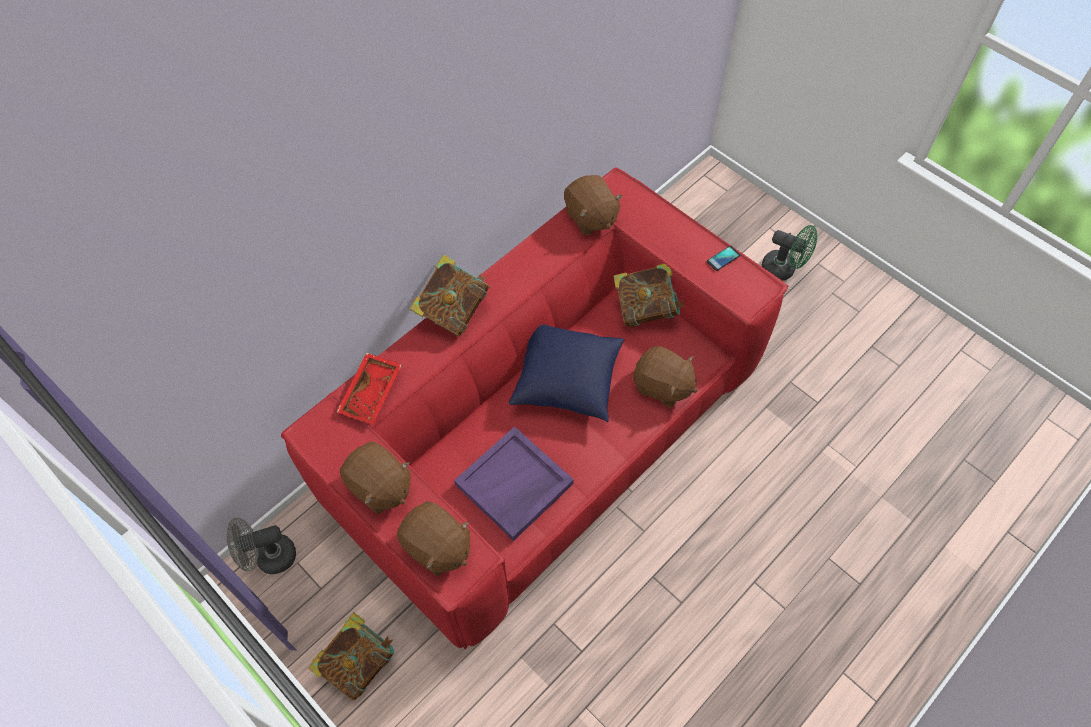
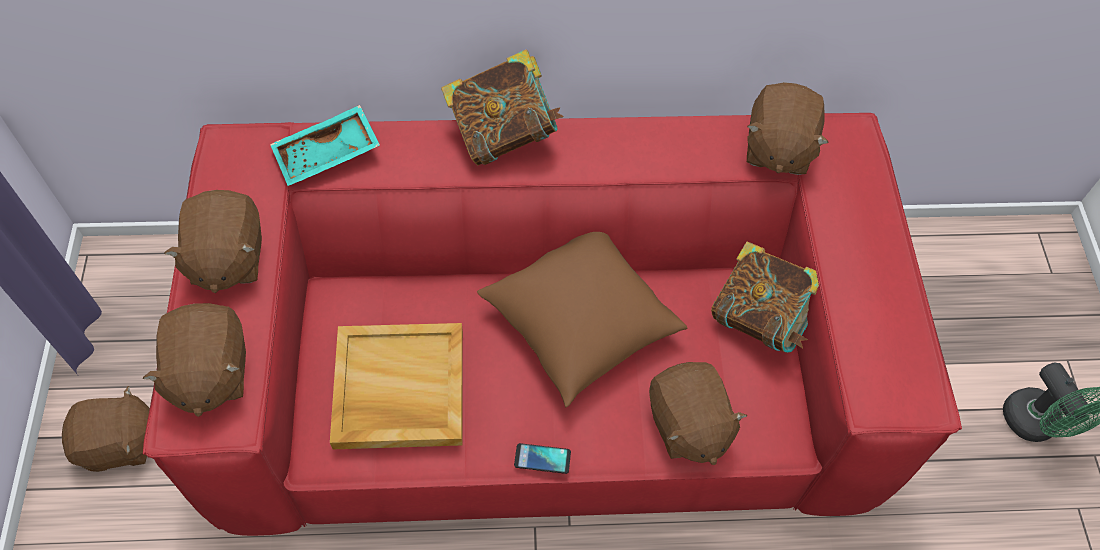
camera: 40 degrees right, 0 degrees up
(269, 558) = (155, 268): grey fan -> none
(358, 662) = (120, 444): book -> brown plush toy
(372, 393) = (327, 155): red tray -> turquoise tray
(514, 485) = (398, 389): purple tray -> beige tray
(566, 381) = (579, 324): blue pillow -> brown pillow
(723, 258) = (901, 323): phone -> phone (542, 459)

